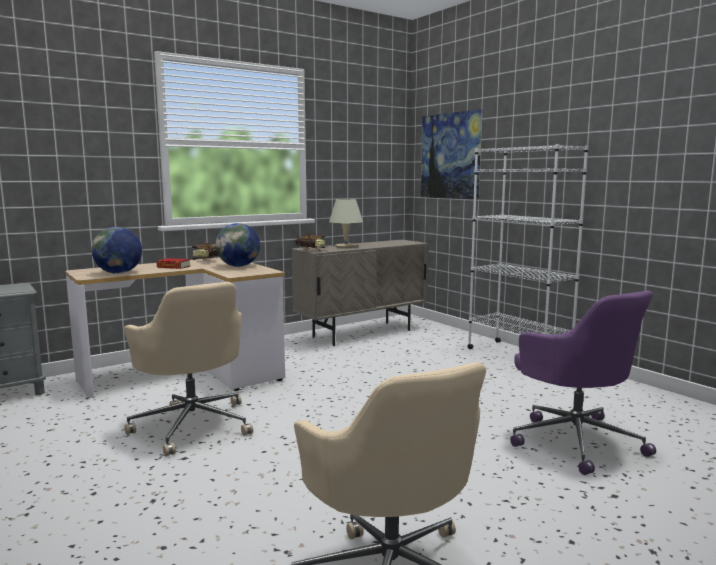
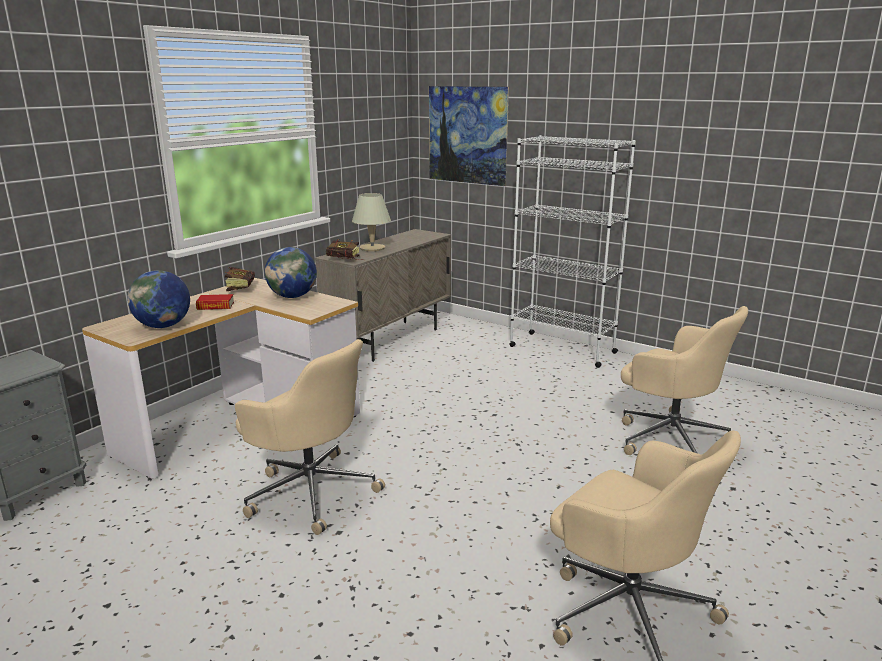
camera: 20 degrees left, 10 degrees up
(575, 440) = (670, 438): purple office chair -> beige office chair

